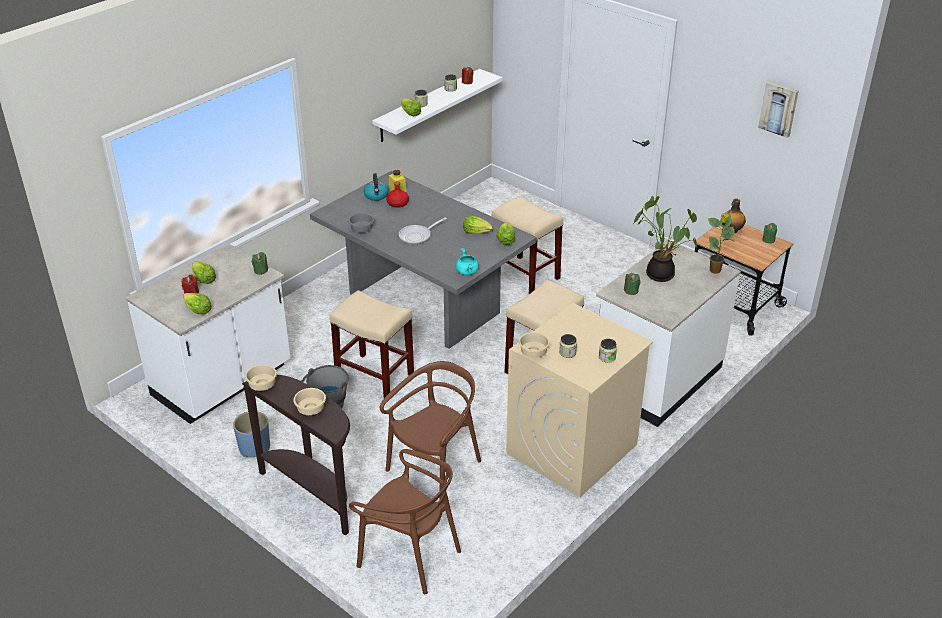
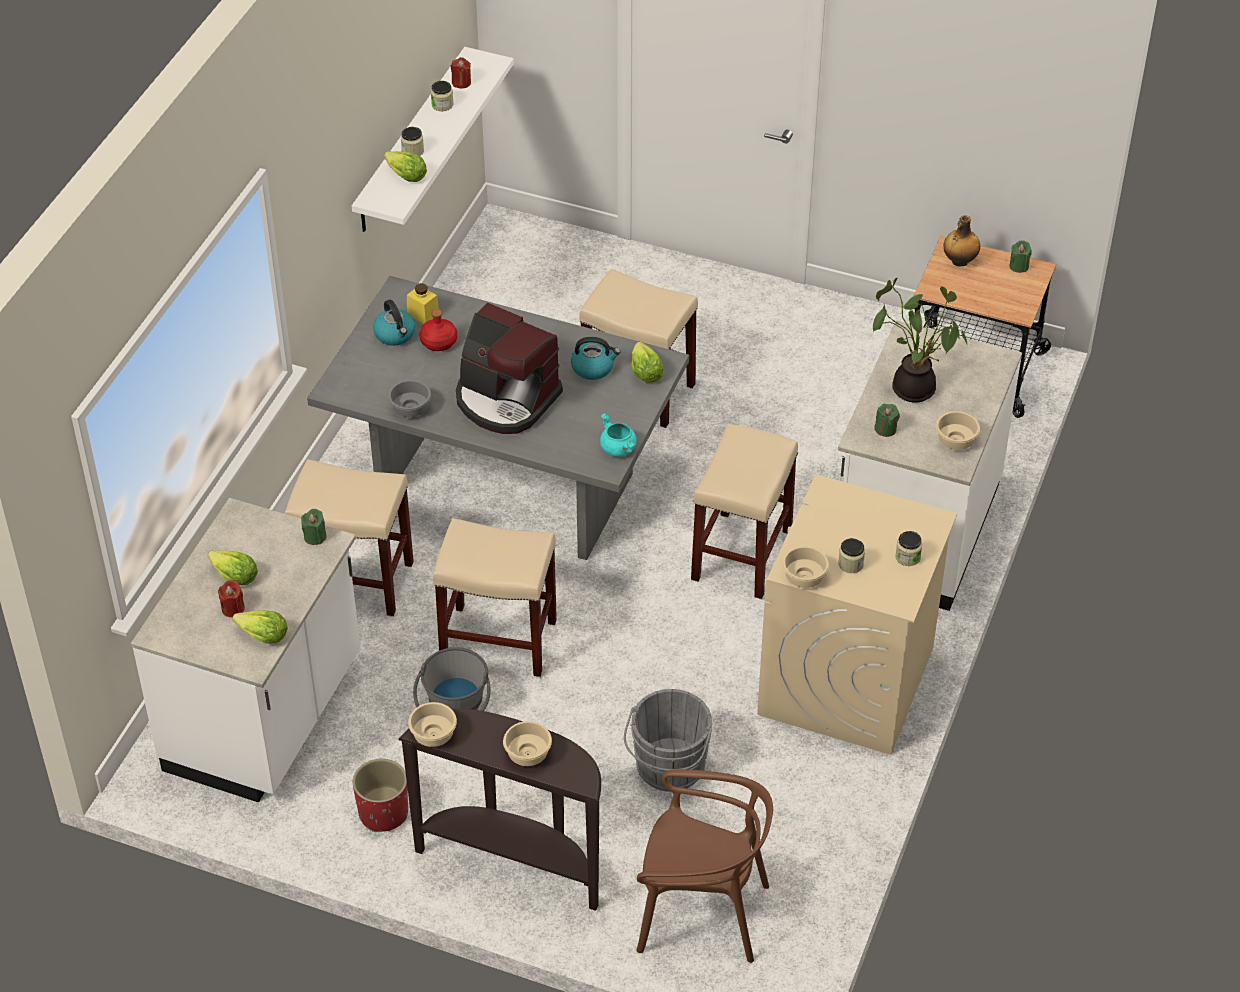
camera: 20 degrees left, 10 degrees up
(254, 448) = (383, 813): blue planter -> red planter
(313, 329) = (354, 581): none -> beige stool
(417, 236) = (506, 399): frying pan -> coffee machine
(435, 468) = (668, 769): brown chair -> grey bucket
(477, 232) = (593, 368): lettuce -> kettle
(673, 305) = (955, 440): none -> beige bowl
(715, 271) = (987, 362): potted plant -> none
(779, 108) = (1014, 76): picture -> none

